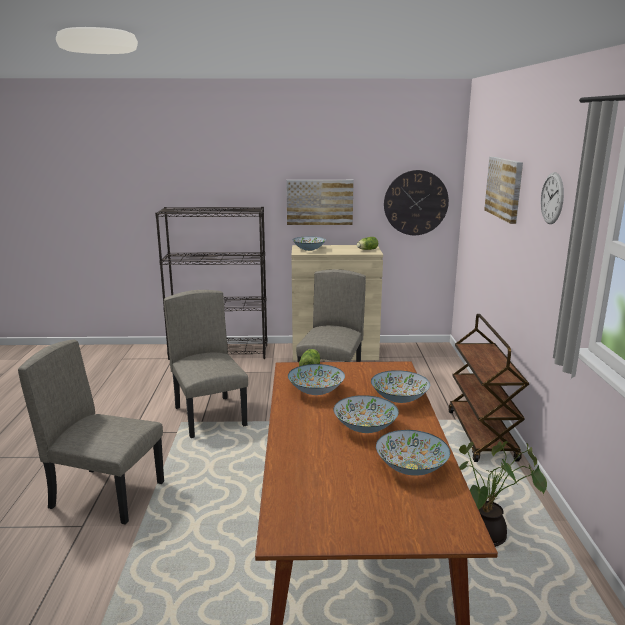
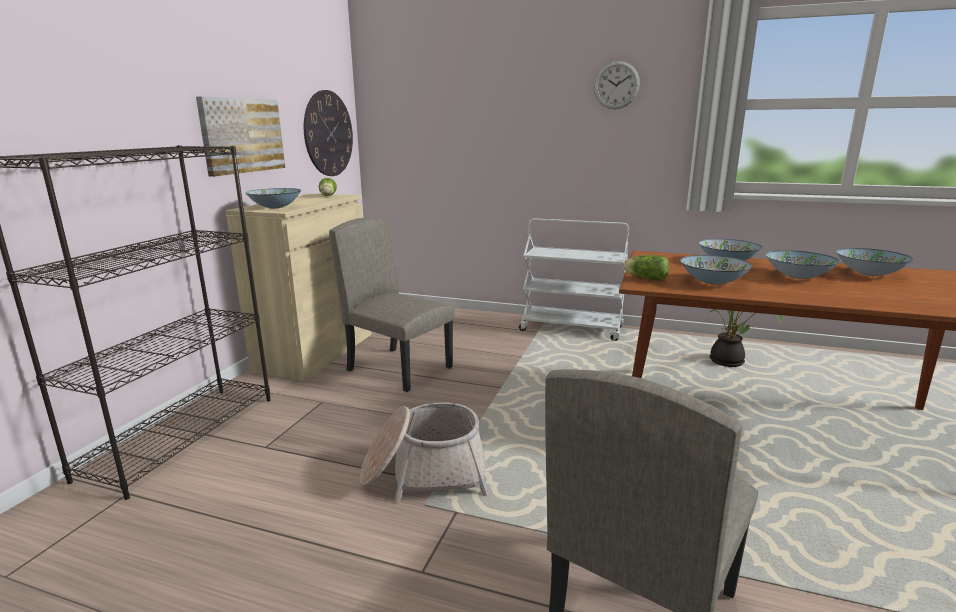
camera: 70 degrees left, 0 degrees up
(210, 416) = (424, 472): beige chair -> basket
(482, 436) = (572, 329): brown cart -> white cart
(504, 188) = (497, 94): picture -> none

